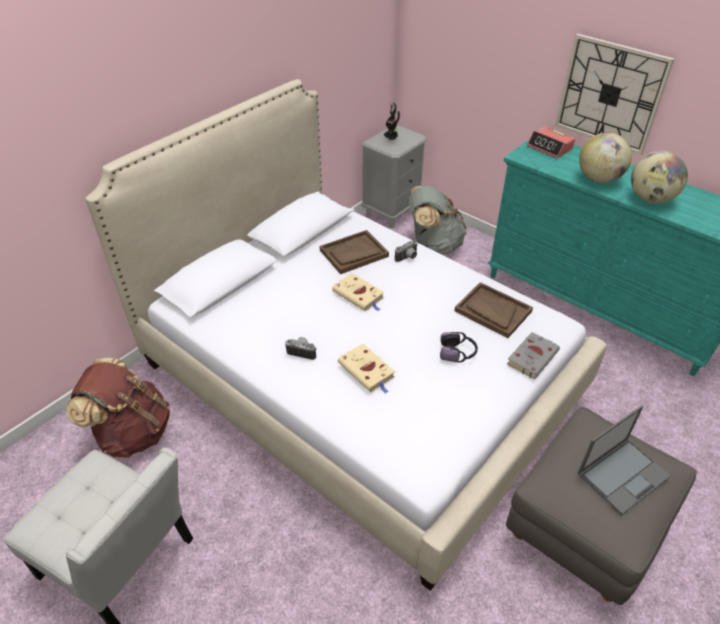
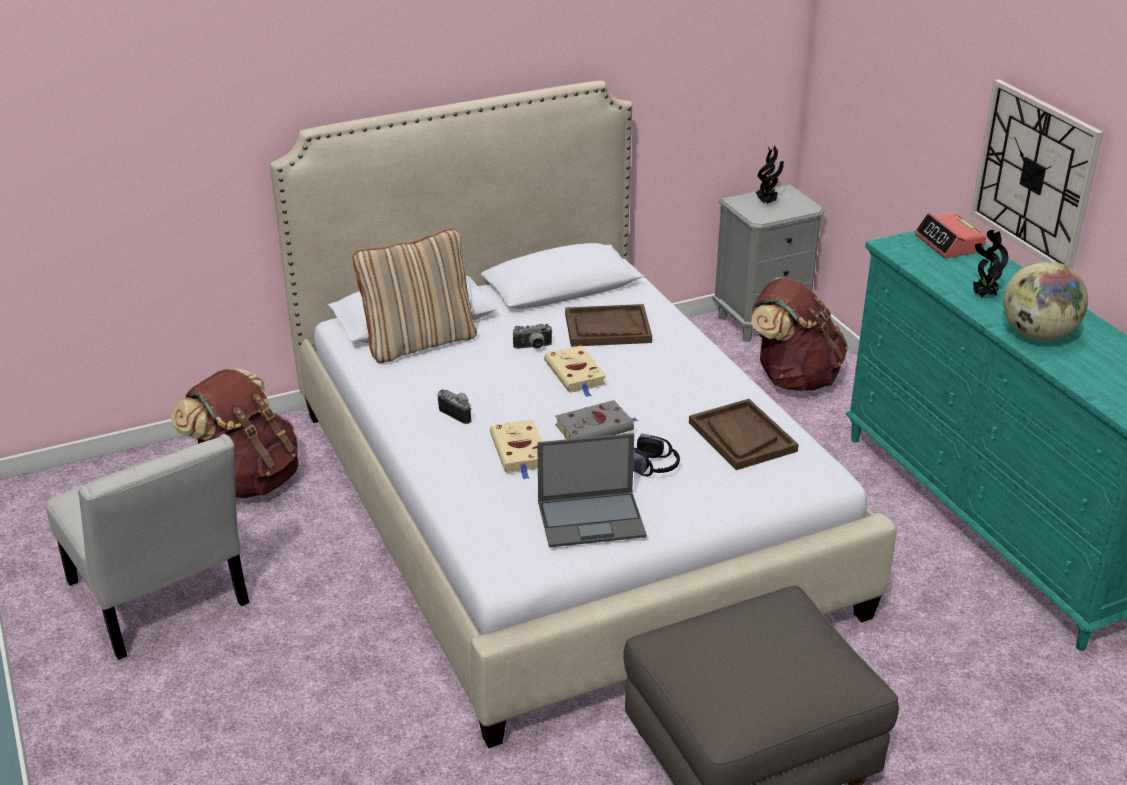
camera: 25 degrees right, 10 degrees down
(236, 301) = (419, 342): none -> beige pillow
(407, 258) = (676, 351): camera -> camera (533, 347)
(433, 245) = (793, 378): grey backpack -> brown backpack
(533, 357) = (751, 498): grey book -> grey book (596, 427)
(599, 179) = (983, 296): globe -> potted plant
(623, 474) = (776, 659): laptop -> laptop (592, 519)

